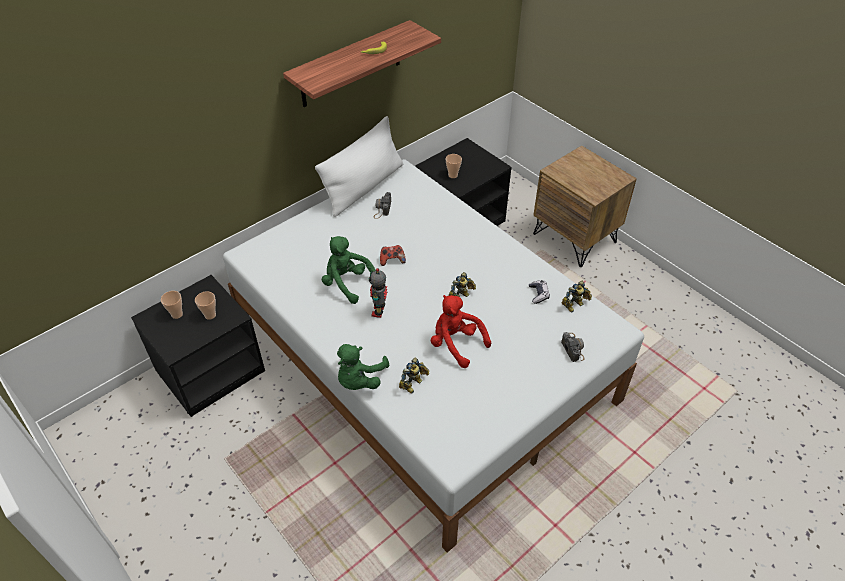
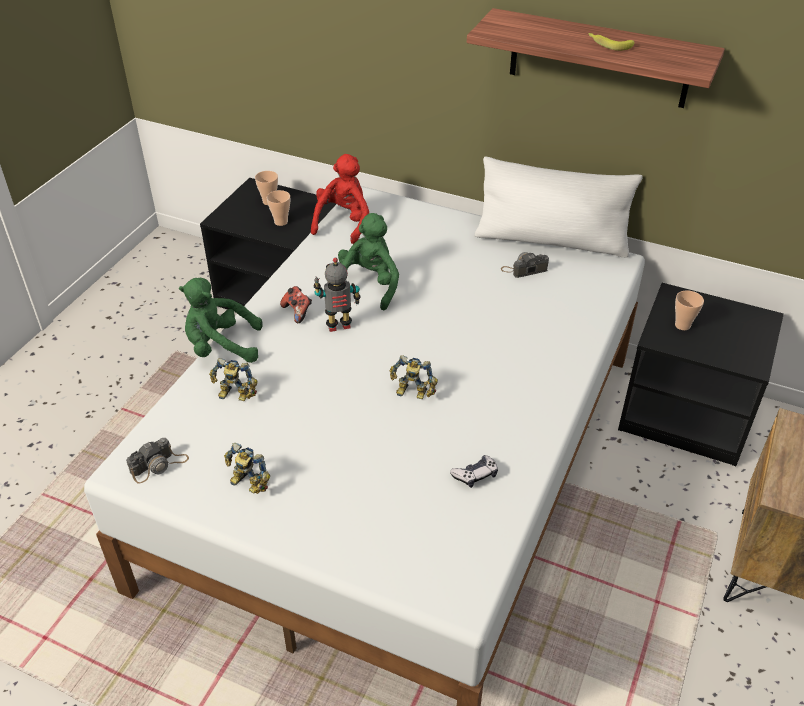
camera: 65 degrees right, 5 degrees down
(392, 260) = (436, 308): game controller -> game controller (297, 312)
(456, 344) = (324, 414): red plush toy -> red plush toy (343, 223)
(572, 347) = (389, 546): camera -> camera (159, 465)
(575, 306) = (480, 527): toy robot -> toy robot (247, 485)

